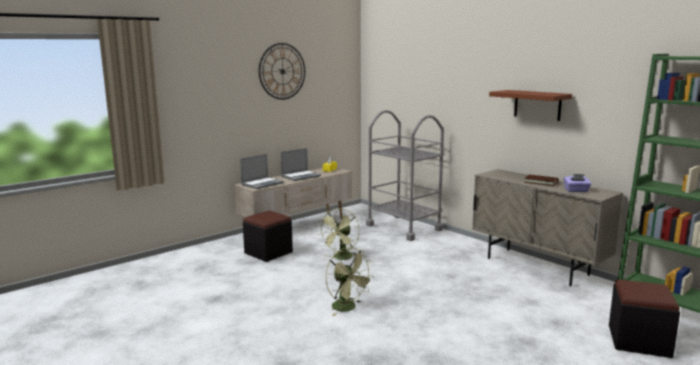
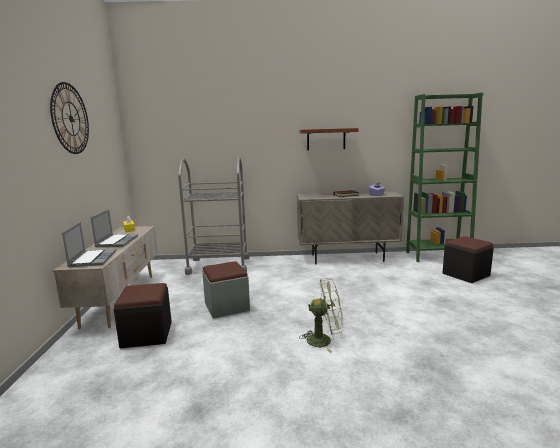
camera: 50 degrees left, 0 degrees up
(341, 258) = (227, 307): green fan -> grey ottoman

